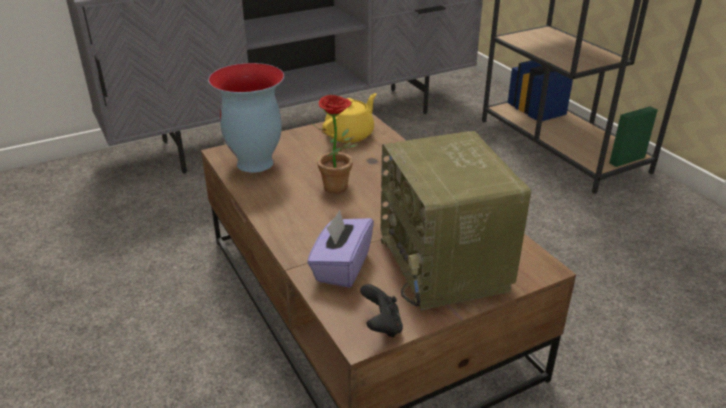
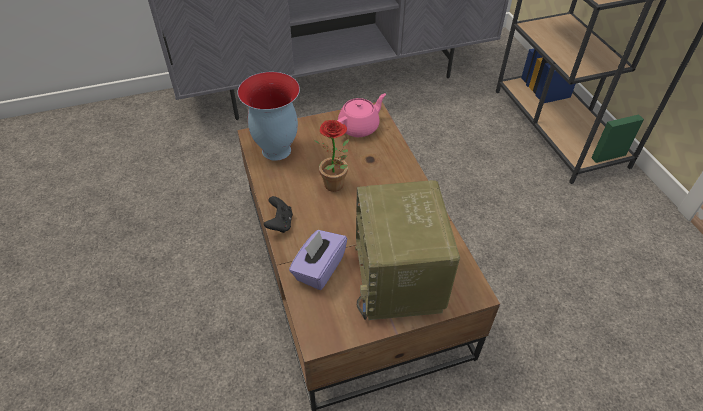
camera: 10 degrees right, 15 degrees up
(350, 134) = (359, 127): yellow teapot -> pink teapot
(381, 325) = (335, 330): black game controller -> black game controller (280, 223)

